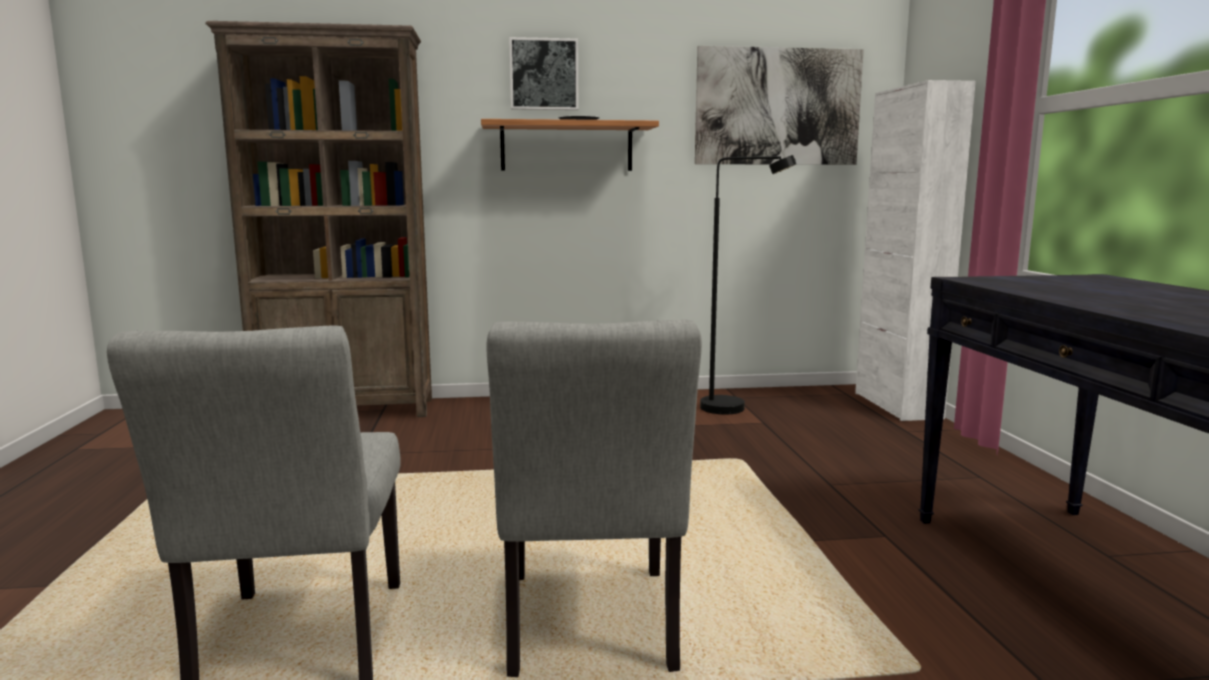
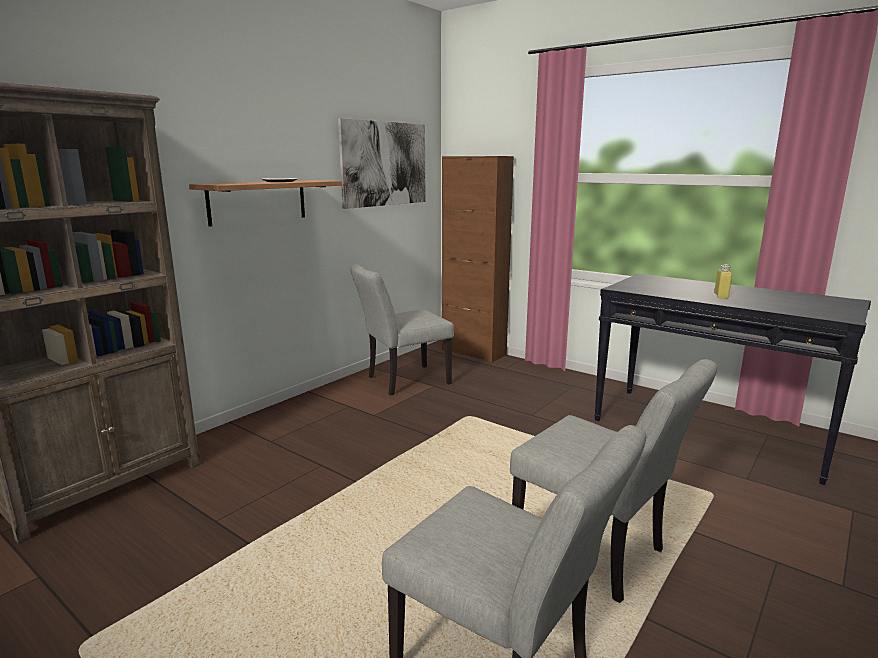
camera: 45 degrees left, 5 degrees up
(543, 74) = (235, 139): picture -> none
(735, 409) = (402, 381): black floor lamp -> grey chair
(897, 405) = (473, 352): white cabinet -> brown cabinet
(1142, 302) = (721, 296): none -> yellow bottle

